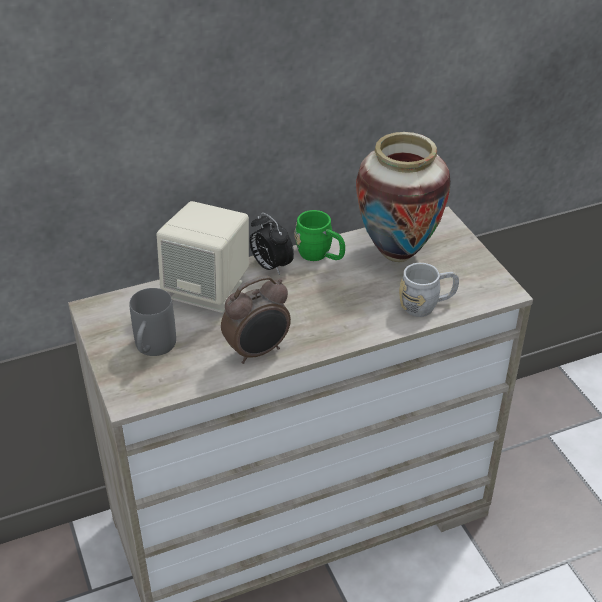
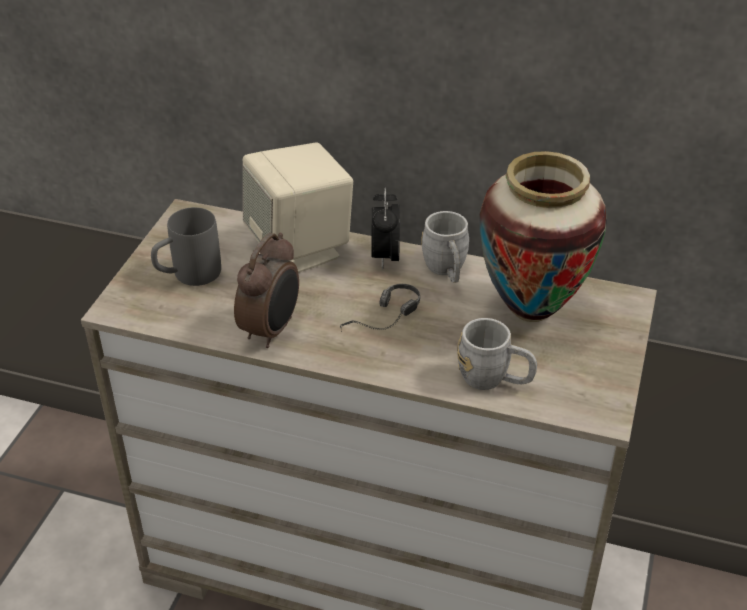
camera: 40 degrees right, 0 degrees up
(258, 352) = (272, 330): alarm clock -> alarm clock turned 75 degrees counterclockwise
(320, 256) = (446, 271): green mug -> grey mug
(322, 308) = (383, 323): none -> headphones

